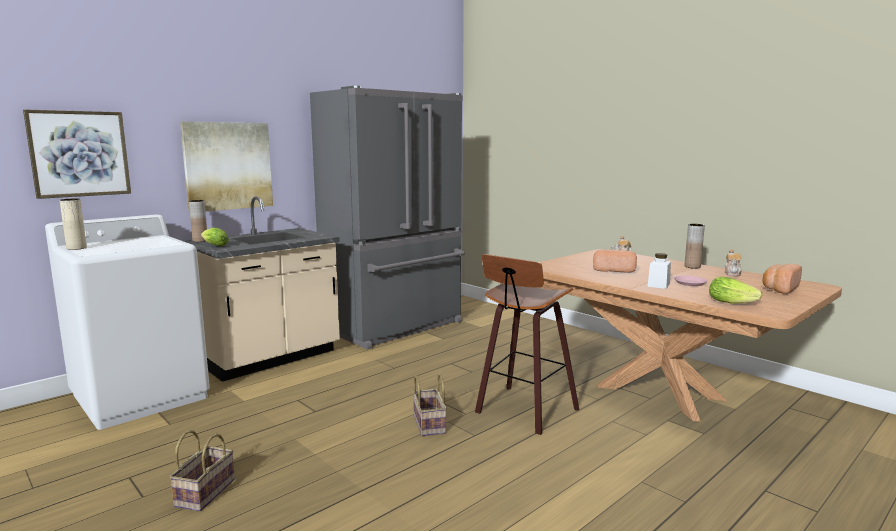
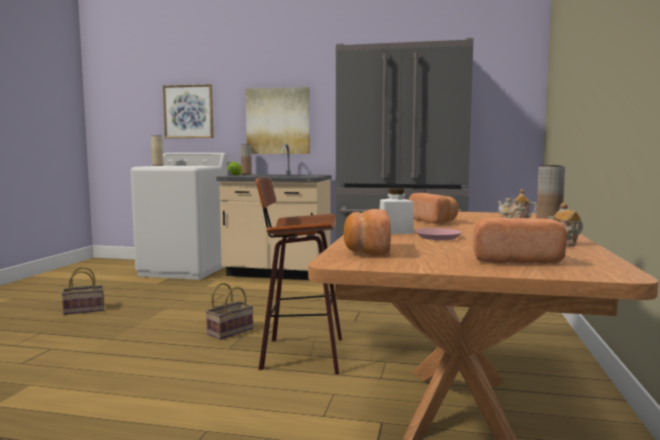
camera: 55 degrees right, 5 degrees down
(734, 302) = (366, 250): lettuce -> bread

